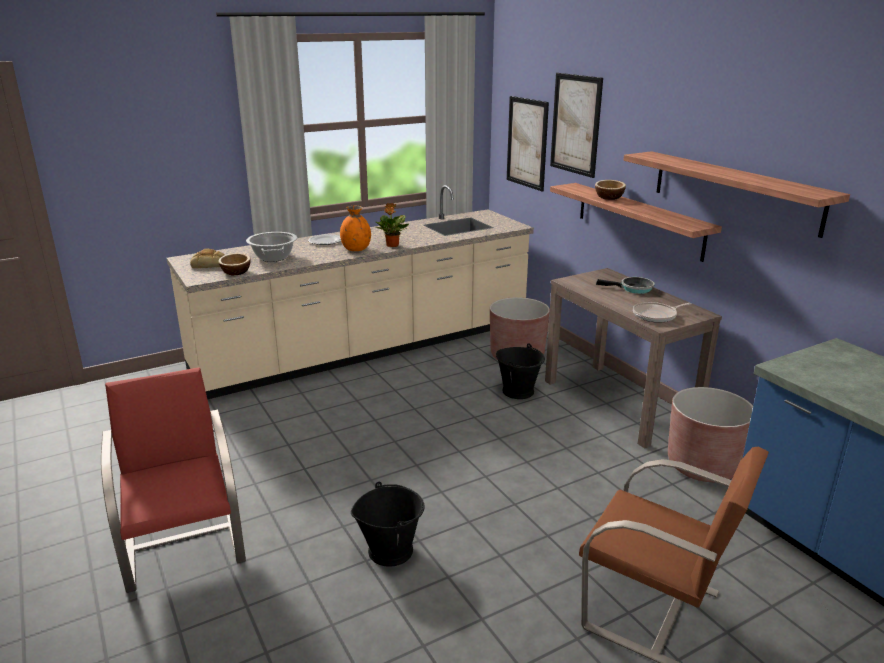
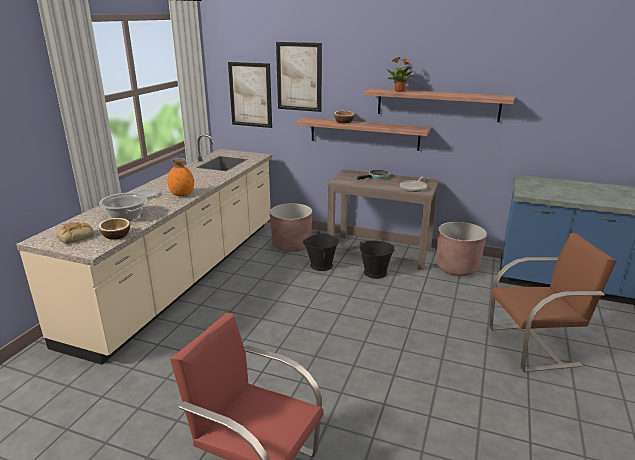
camera: 40 degrees left, 0 degrees up
(390, 550) = (388, 389): black bucket -> black bucket (375, 272)
(392, 245) = (203, 185): potted plant -> potted plant (399, 91)

